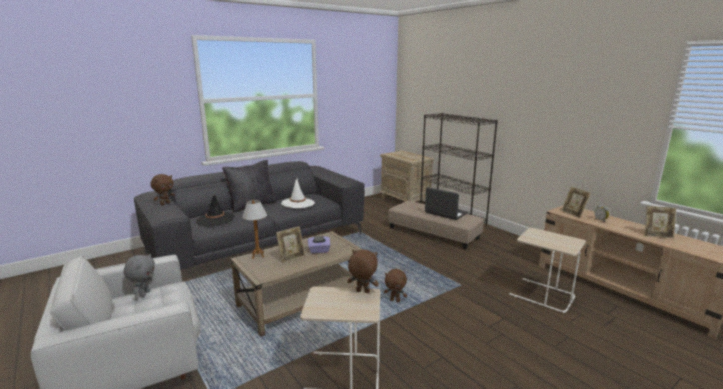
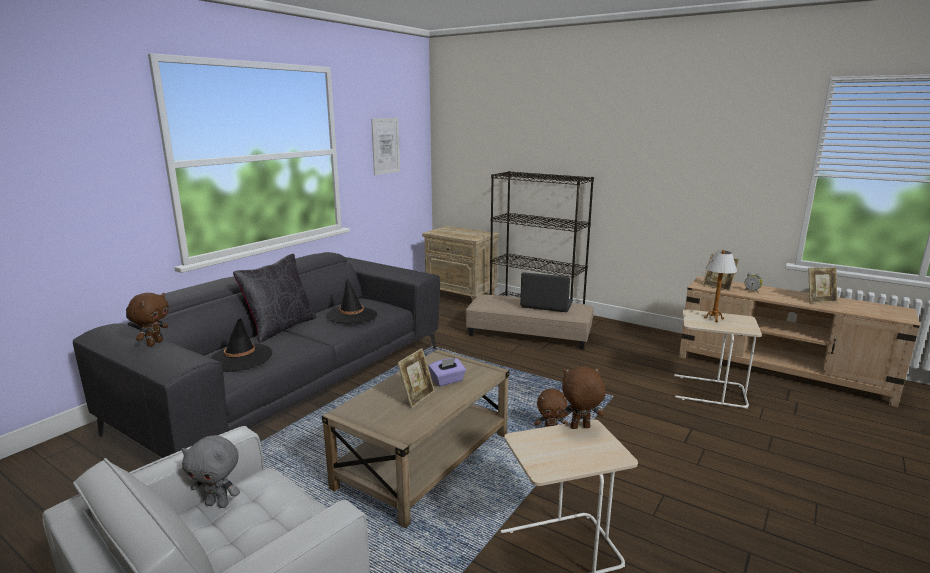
camera: 20 degrees left, 0 degrees up
(144, 294) = (218, 504): grey plush toy -> grey plush toy turned 120 degrees clockwise
(258, 255) = (362, 403): table lamp -> table lamp (714, 319)
(298, 203) = (352, 315): white hat -> black hat
(357, 92) = (385, 146): none -> picture

